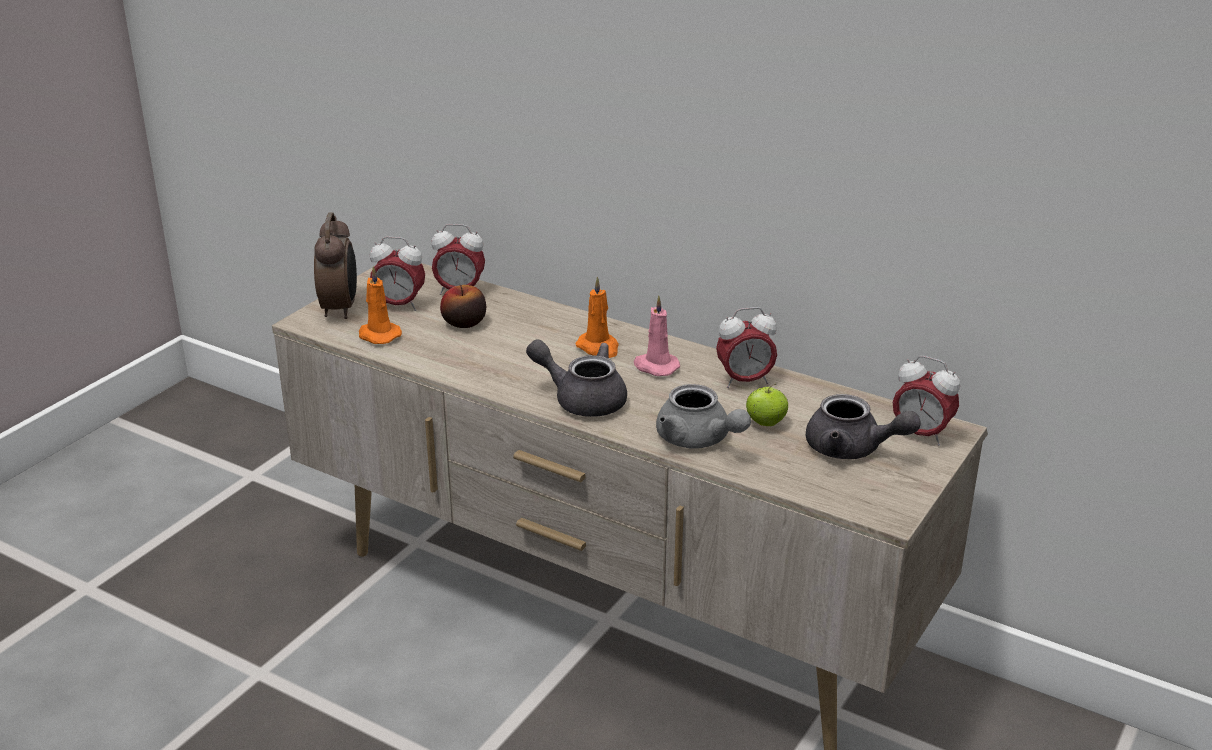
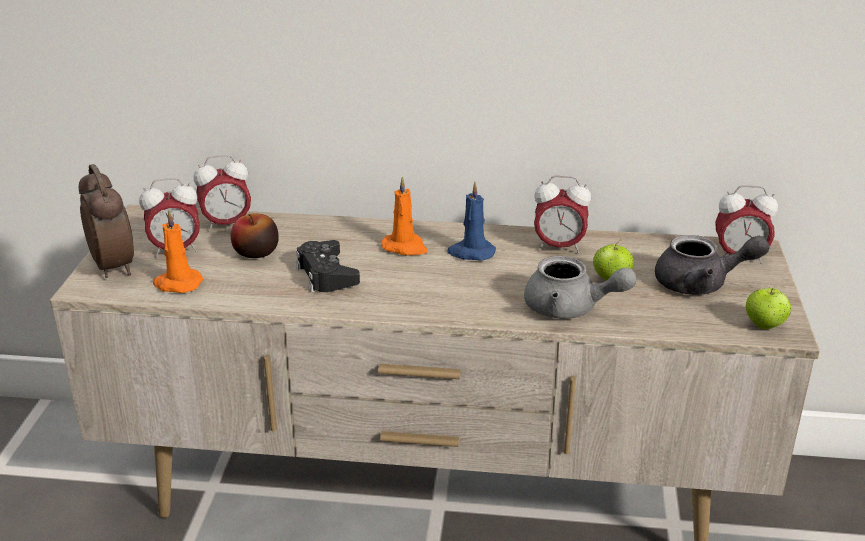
camera: 25 degrees left, 0 degrees up
(507, 356) = (326, 274): none -> black game controller
(582, 399) = (432, 297): grey teapot -> none
(655, 366) = (471, 252): pink candle -> blue candle
(744, 381) = (559, 247): alarm clock -> alarm clock turned 45 degrees clockwise
(875, 503) = (764, 325): none -> apple

